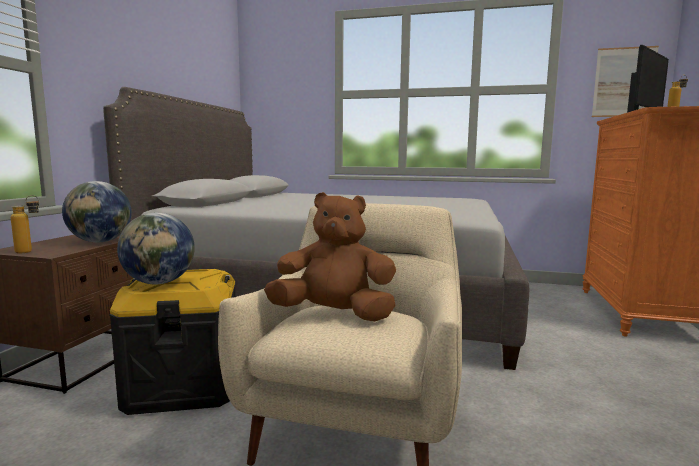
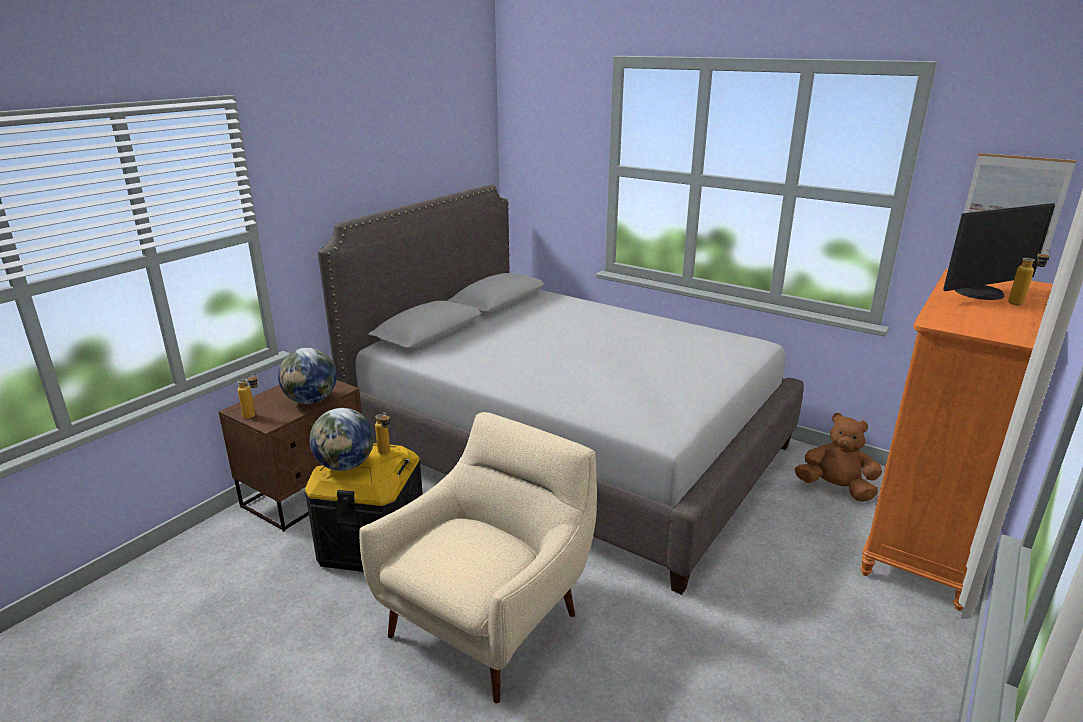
camera: 20 degrees right, 15 degrees up
(202, 273) = (386, 454): none -> bottle
(334, 315) = (459, 541): brown plush toy -> brown plush toy (835, 489)

